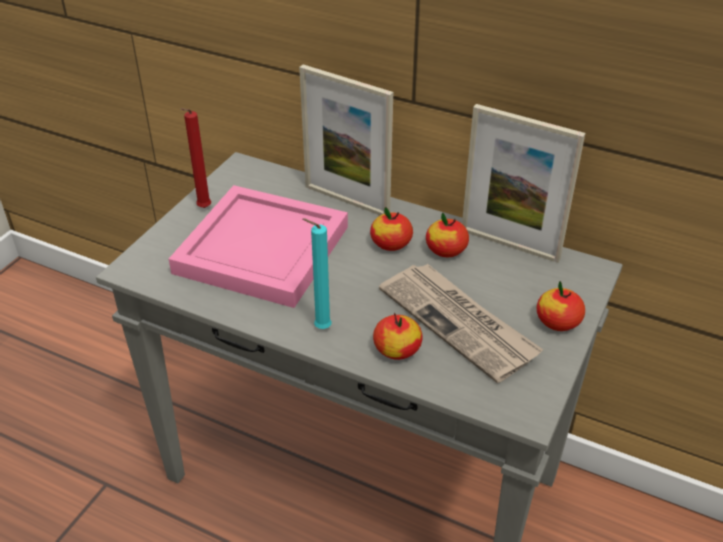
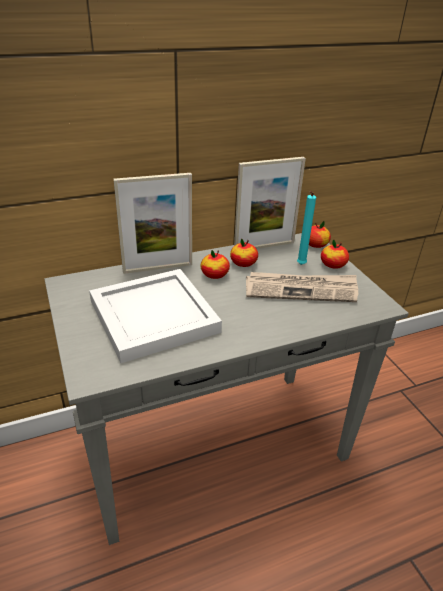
camera: 50 degrees left, 5 degrees down
(202, 209) = (78, 318): red candle -> none
(265, 249) = (155, 315): pink tray -> white tray
(320, 328) = (250, 333): turquoise candle -> turquoise candle (300, 265)
(397, 349) = (298, 317): apple -> apple (315, 245)

